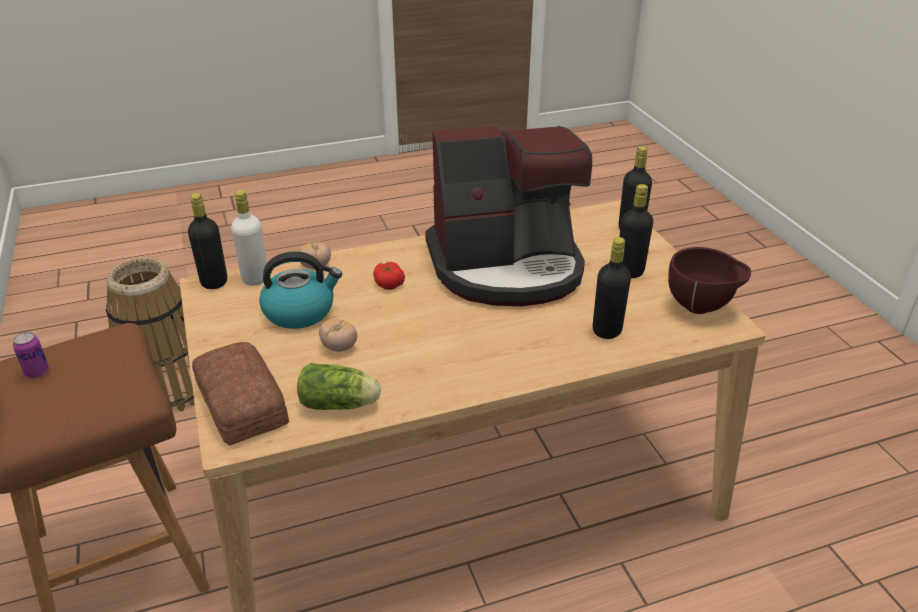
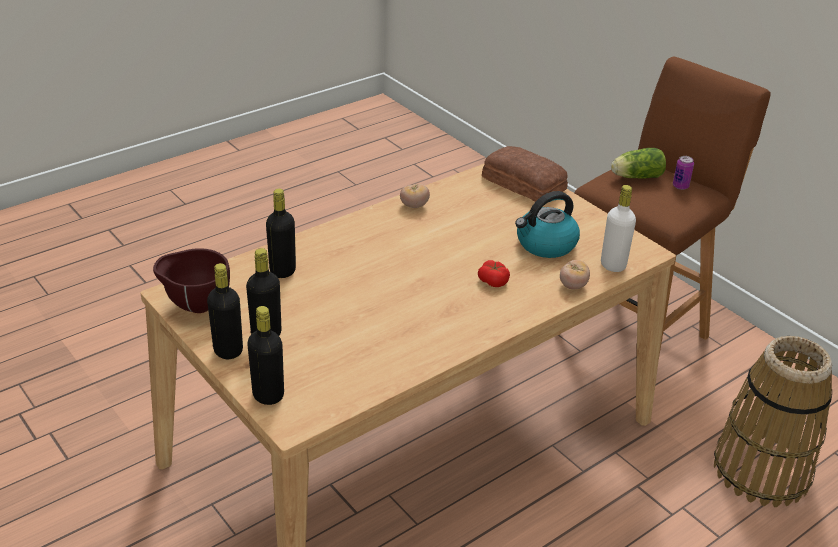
camera: 160 degrees right, 0 degrees up
(214, 282) = (643, 256): black bottle -> black bottle (228, 350)
(339, 347) = (490, 224): tomato -> tomato (414, 206)
(341, 404) = (458, 192): lettuce -> lettuce (635, 177)
(507, 266) = (392, 318): coffee machine -> none

